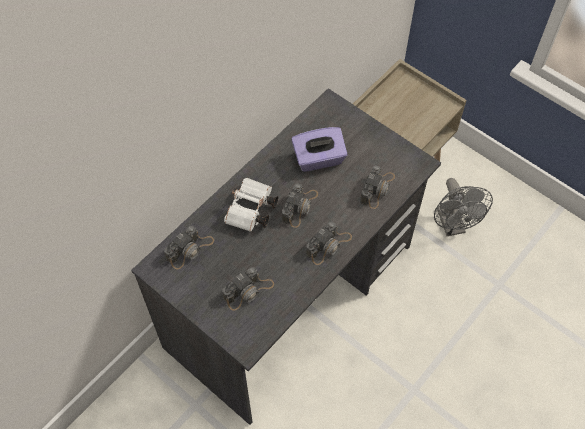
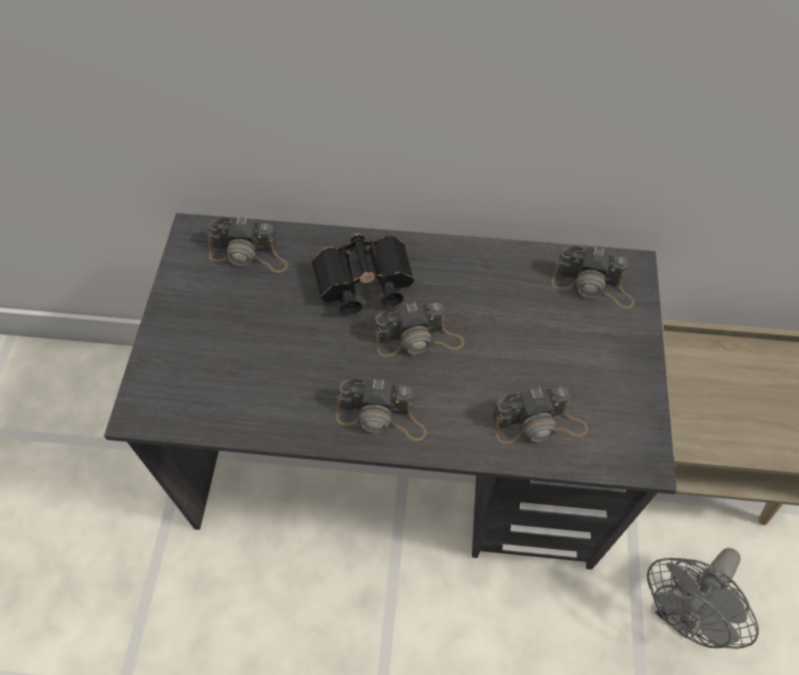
camera: 55 degrees right, 0 degrees up
(248, 291) = (231, 359): camera -> camera (593, 285)
(251, 212) = (362, 285): white binoculars -> black binoculars
(319, 159) = (520, 313): purple tissue box -> none

